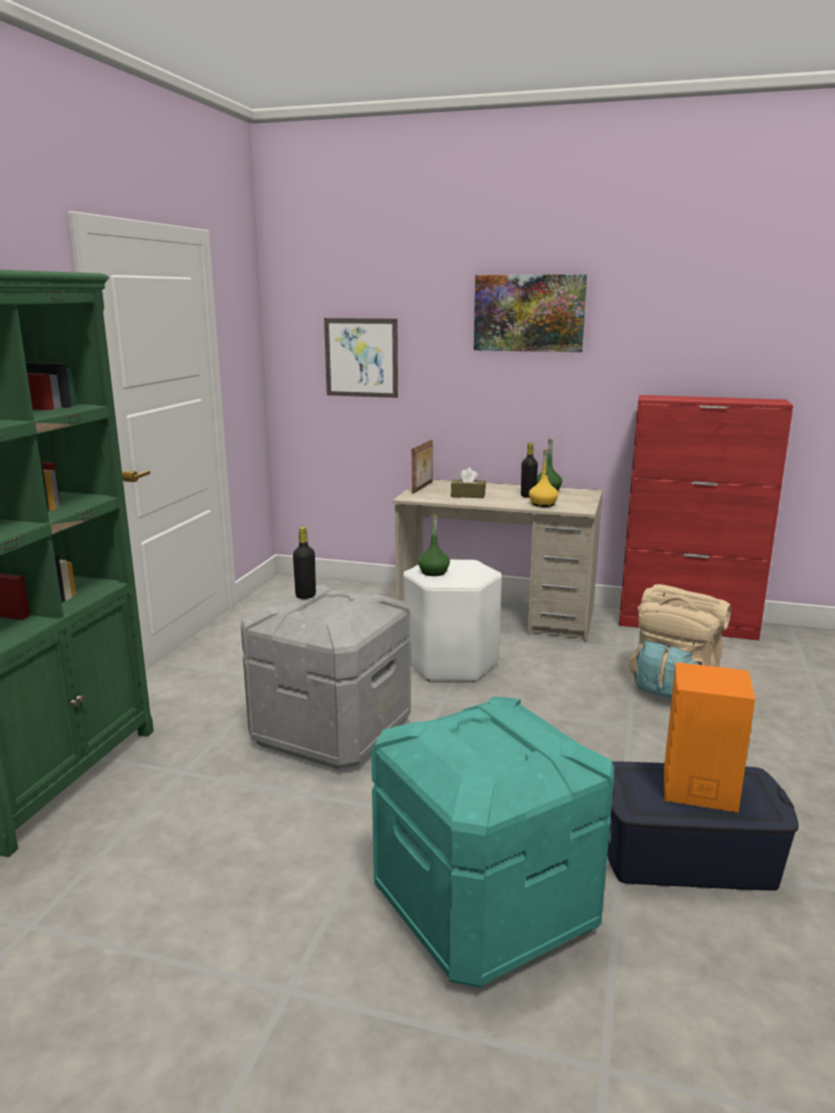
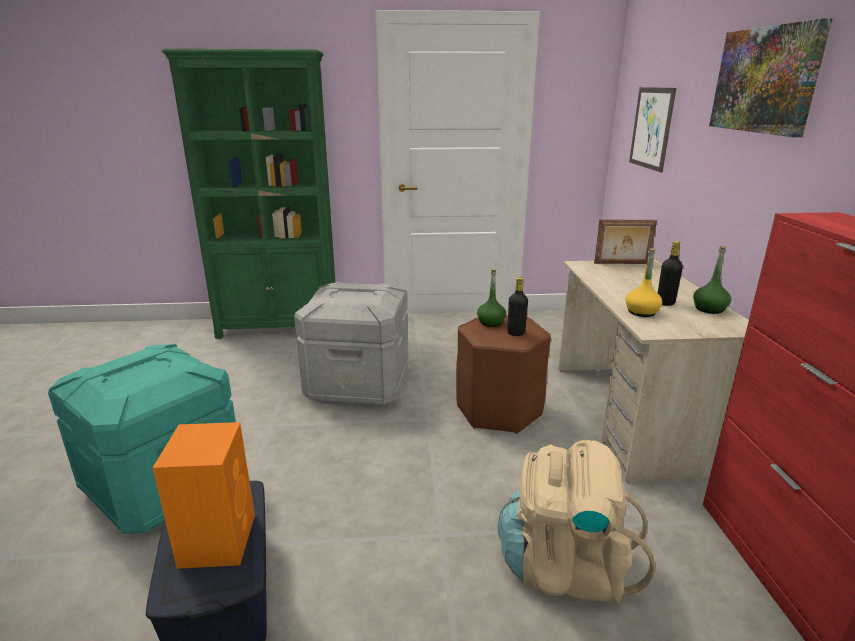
camera: 70 degrees right, 5 degrees up
(305, 595) = (363, 286): black bottle -> black bottle (516, 333)
(451, 663) = (498, 410): white stool -> brown stool
(468, 495) = (622, 281): brown tissue box -> none

